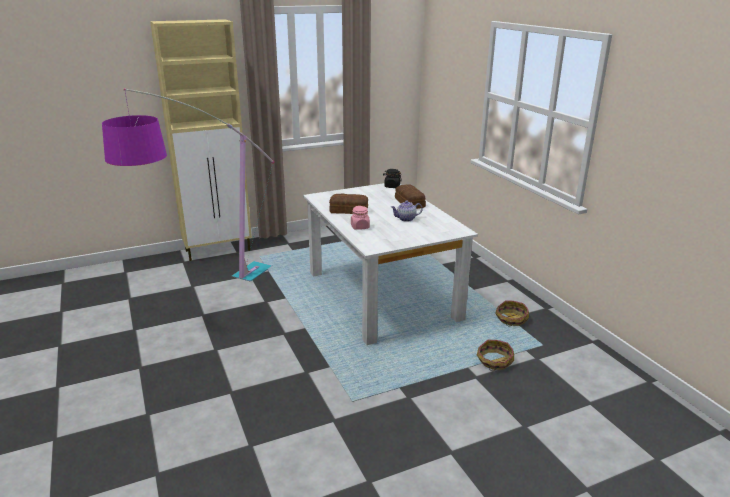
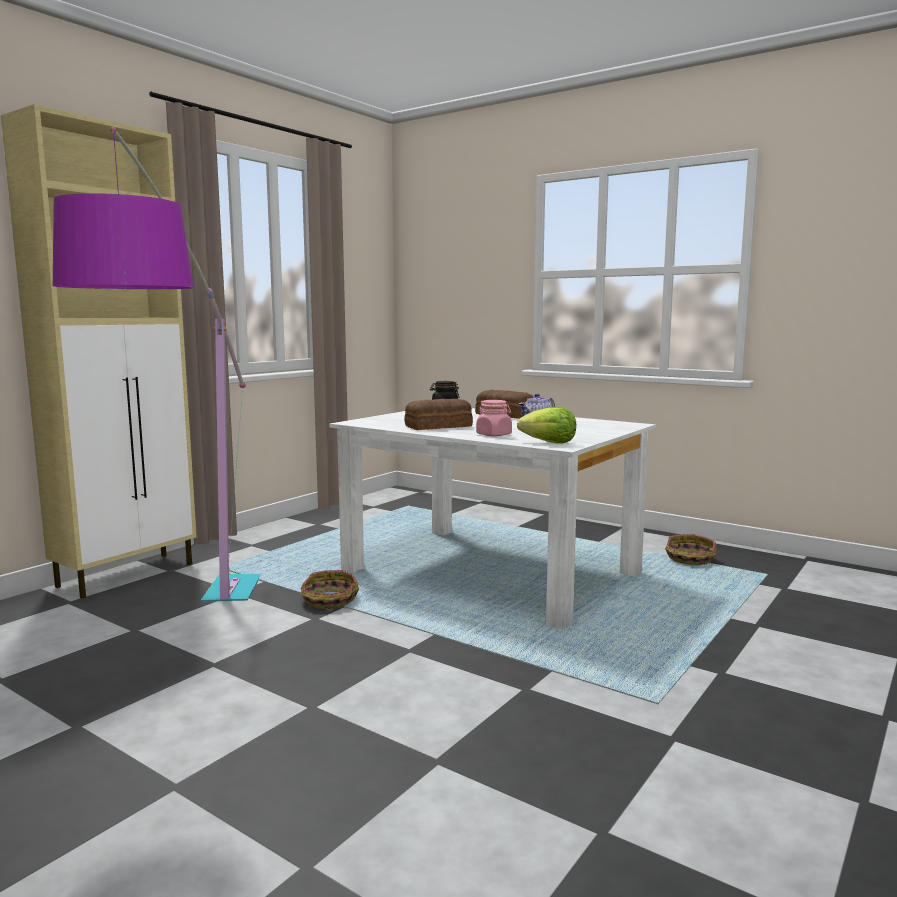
camera: 30 degrees left, 15 degrees down
(371, 243) = (549, 443): none -> lettuce
(494, 361) = (747, 603): basket -> basket (329, 601)

